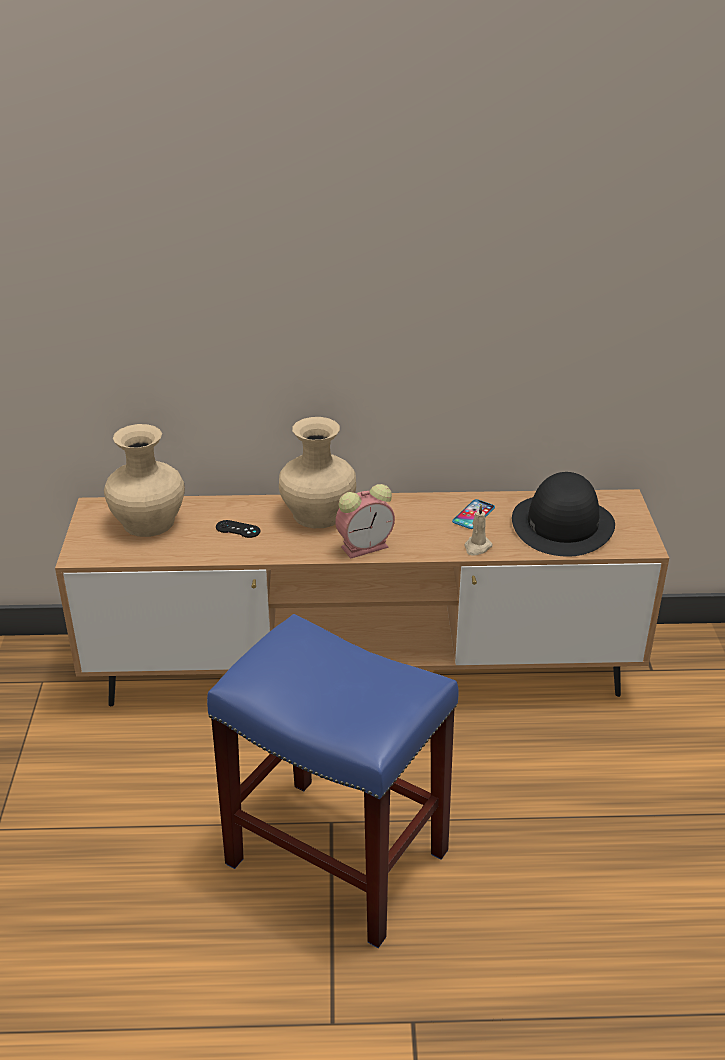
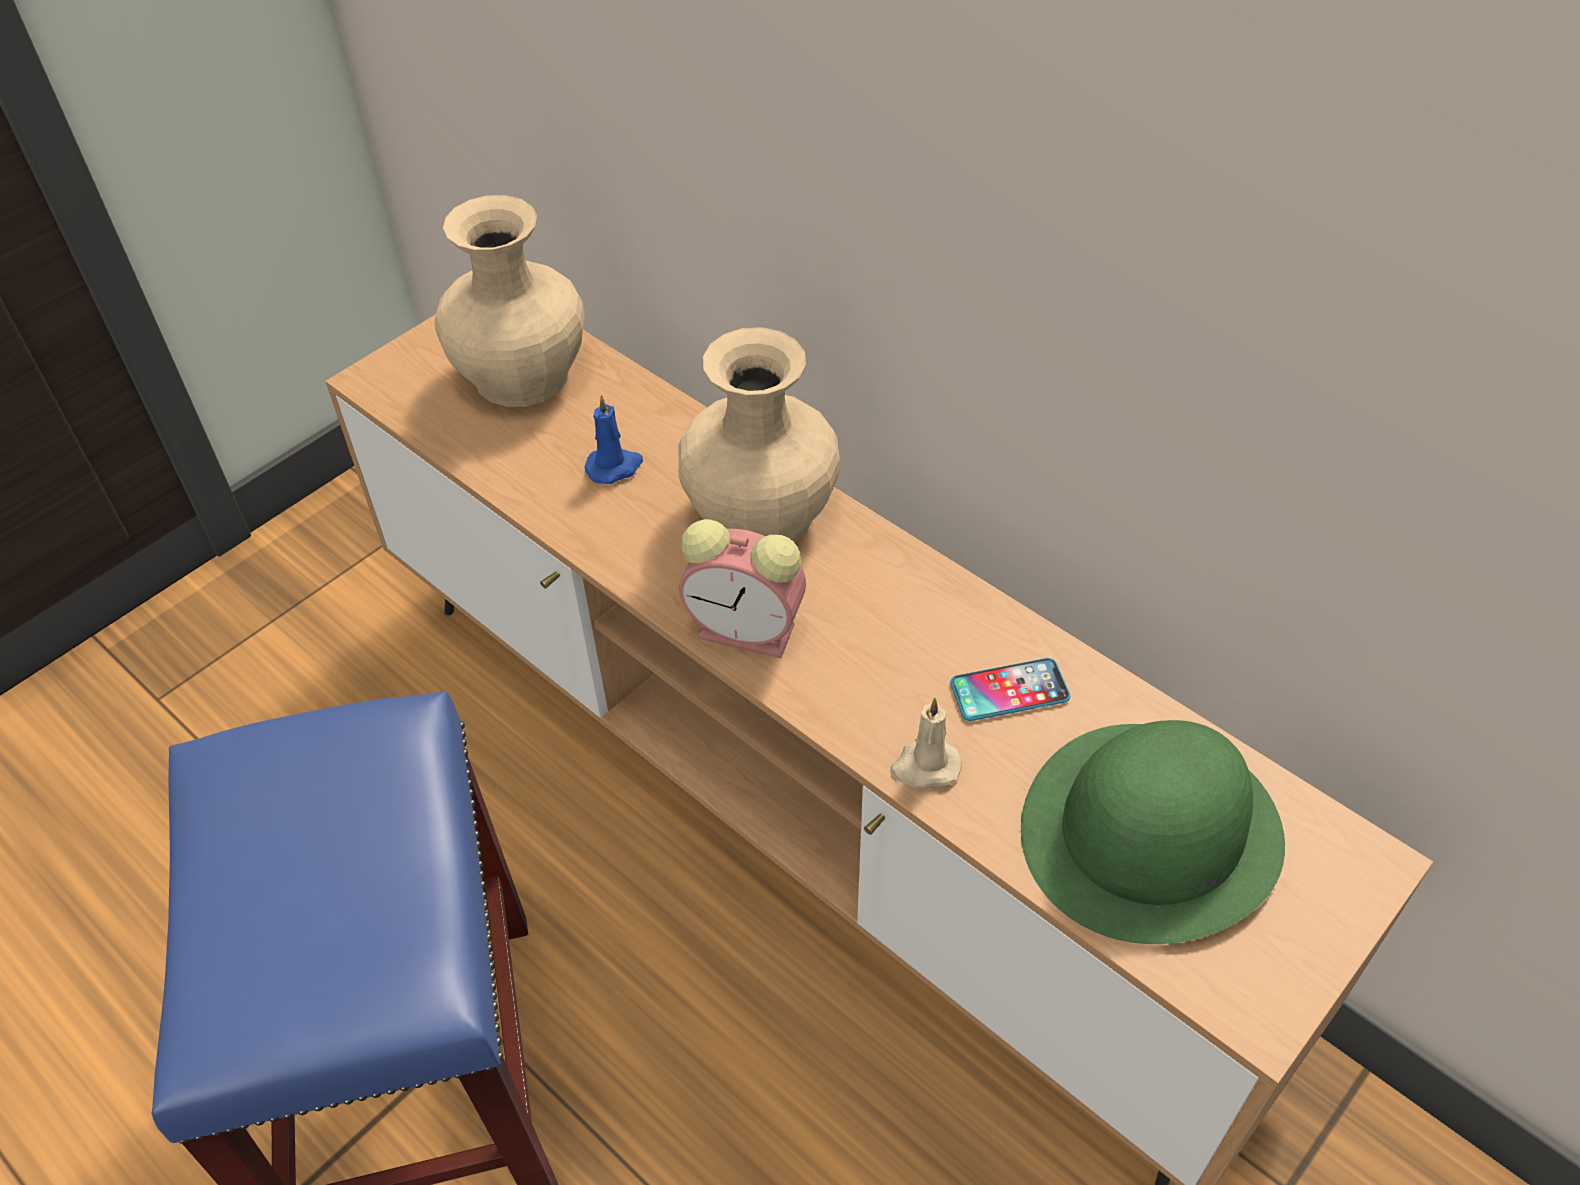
camera: 45 degrees right, 15 degrees up
(238, 529) = (615, 467): black game controller -> blue candle
(562, 524) = (1151, 831): black hat -> green hat

